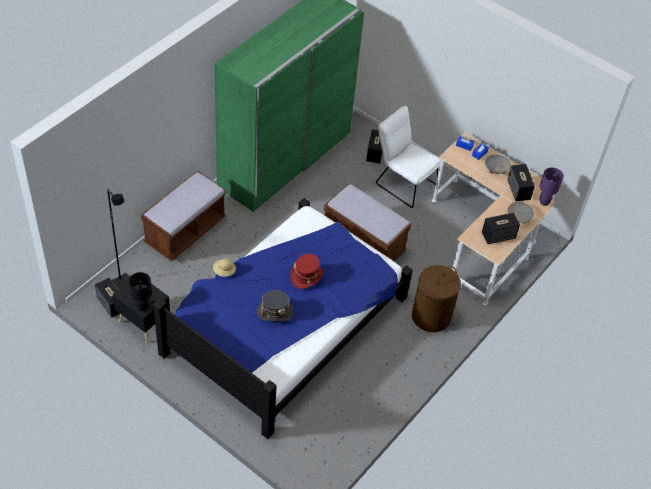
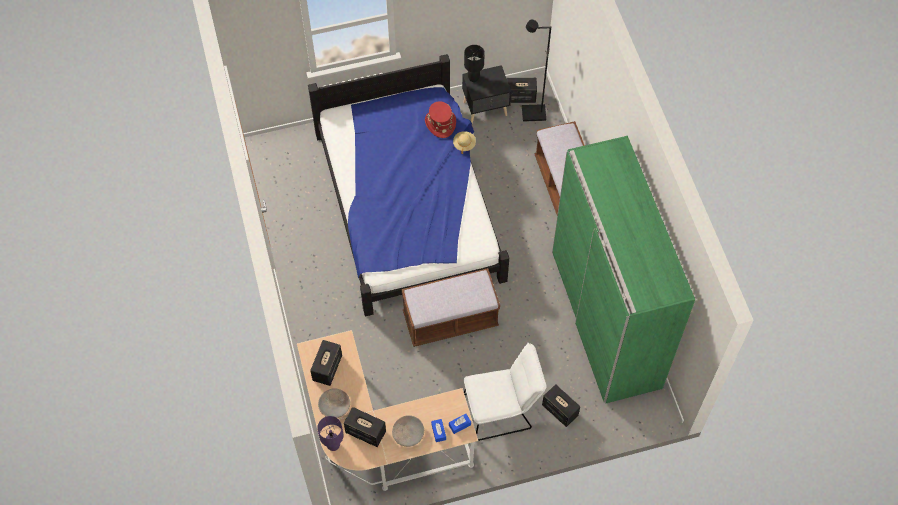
camera: 130 degrees right, 10 degrees up
(275, 311) = (394, 155): grey hat -> none
(306, 276) = (413, 198): red hat -> red hat (440, 123)
(431, 316) = (330, 322): brown laundry basket -> none

